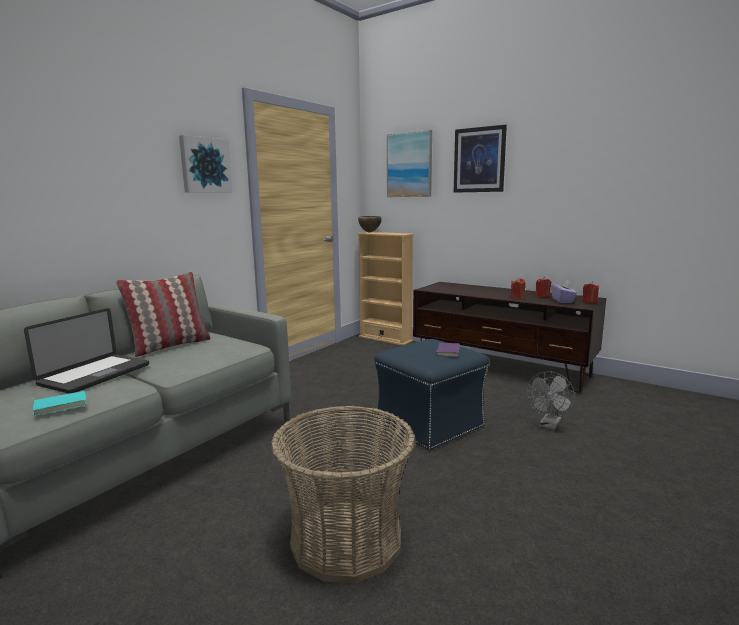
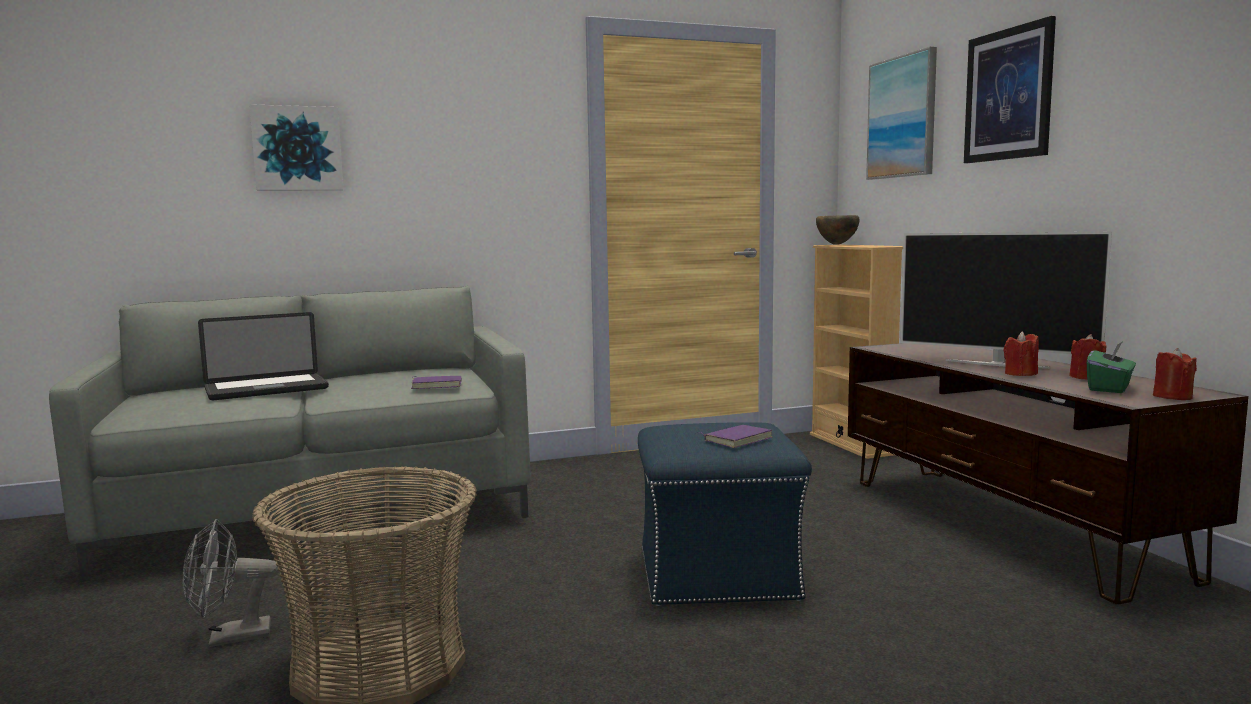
camera: 35 degrees right, 5 degrees down
(61, 405) = (185, 407): turquoise book -> none
(170, 346) = (387, 374): pillow -> none
(205, 165) = (511, 133): picture -> picture (297, 149)
(230, 348) = (437, 385): none -> purple book
(496, 293) = (996, 364): none -> television
(549, 425) = (936, 636): grey fan -> grey fan (229, 638)
(563, 301) = (1109, 388): purple tissue box -> green tissue box

